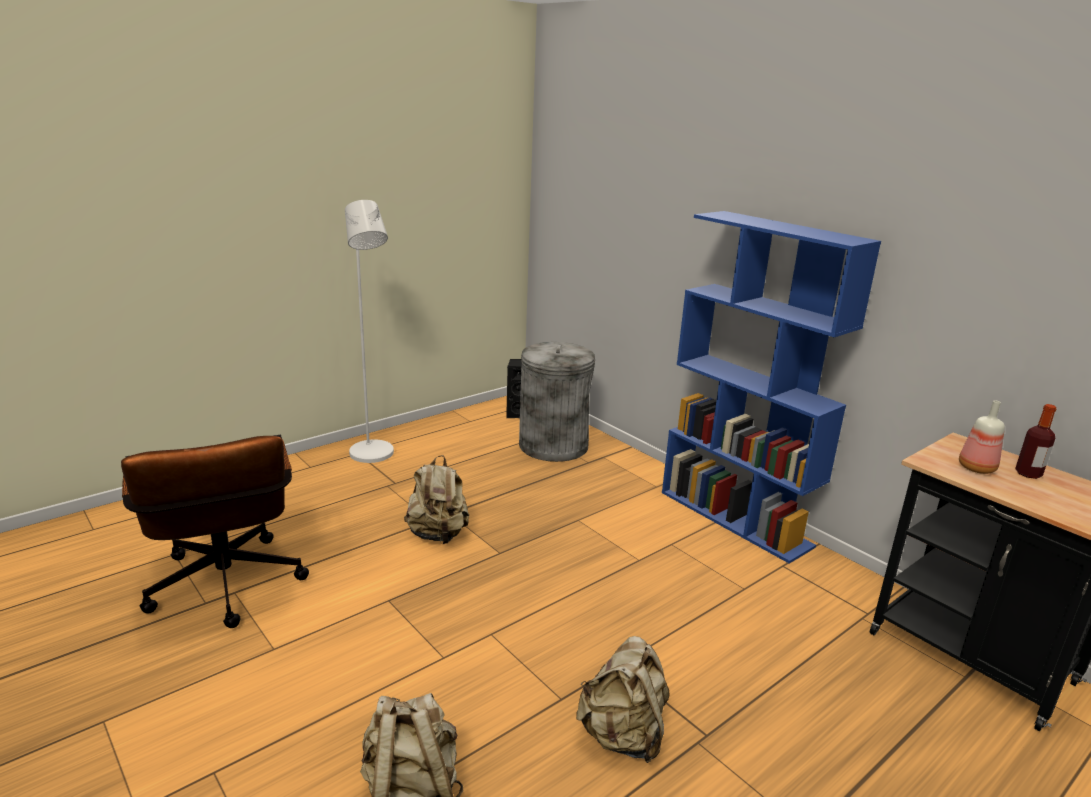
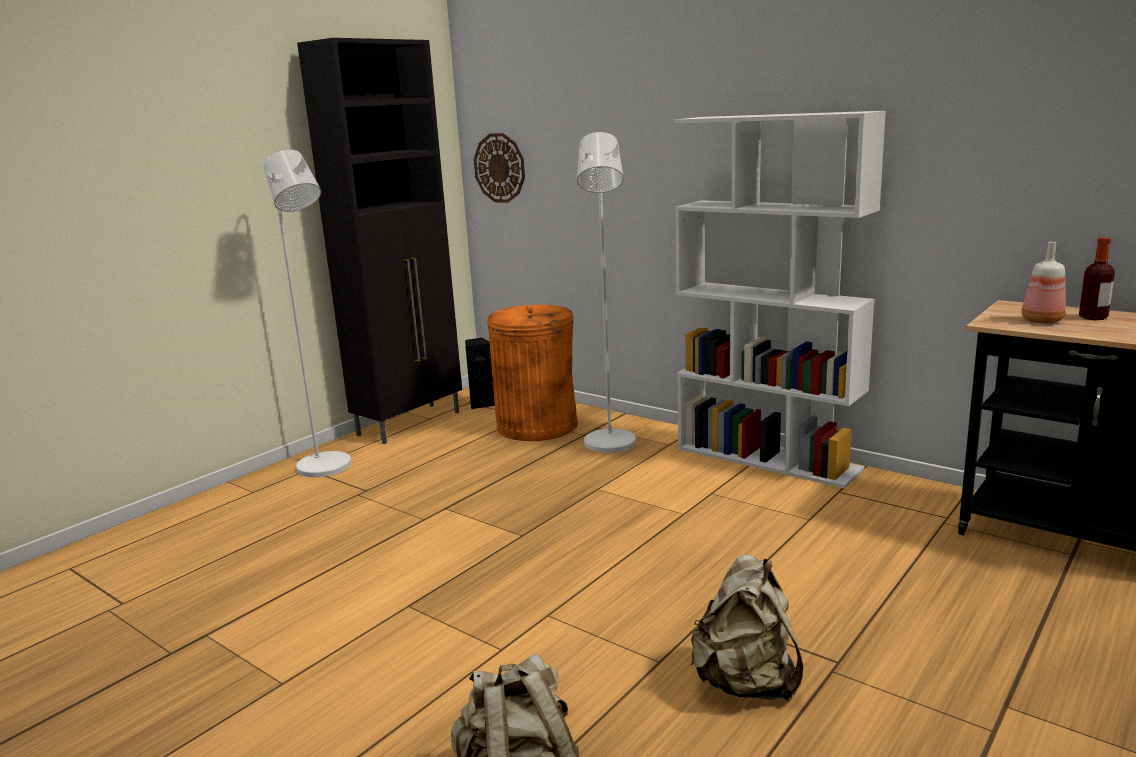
camera: 10 degrees left, 5 degrees down
(226, 591) = (195, 635): brown office chair -> none
(438, 534) = (440, 531): beige backpack -> none
(453, 423) = (411, 423): none -> black cabinet
(553, 445) = (537, 426): grey trash can -> orange trash can
(559, 216) = (499, 168): none -> wall clock
(605, 479) = (610, 446): none -> white floor lamp
(735, 518) = (768, 458): blue bookcase -> white bookcase

